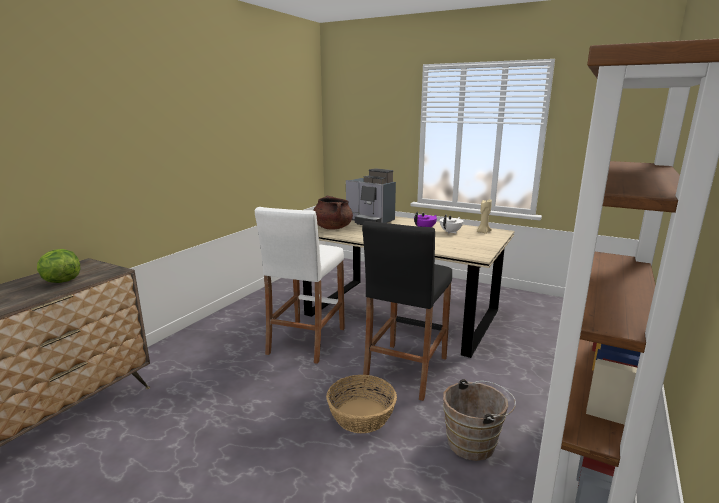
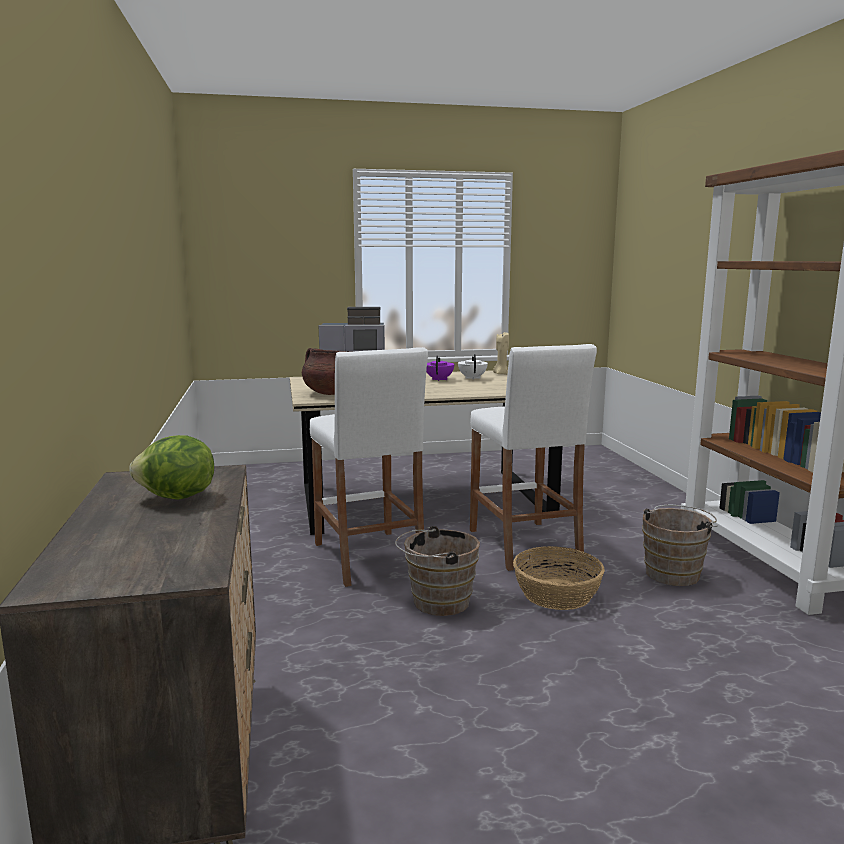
camera: 40 degrees left, 5 degrees down
(288, 385) = (436, 602): none -> brown bucket
(405, 370) = (524, 545): black stool -> white stool

